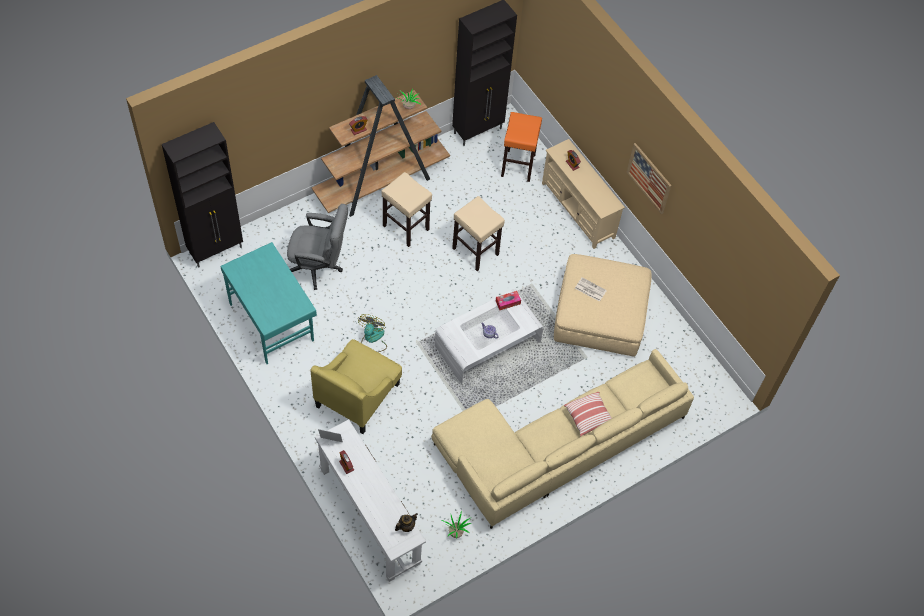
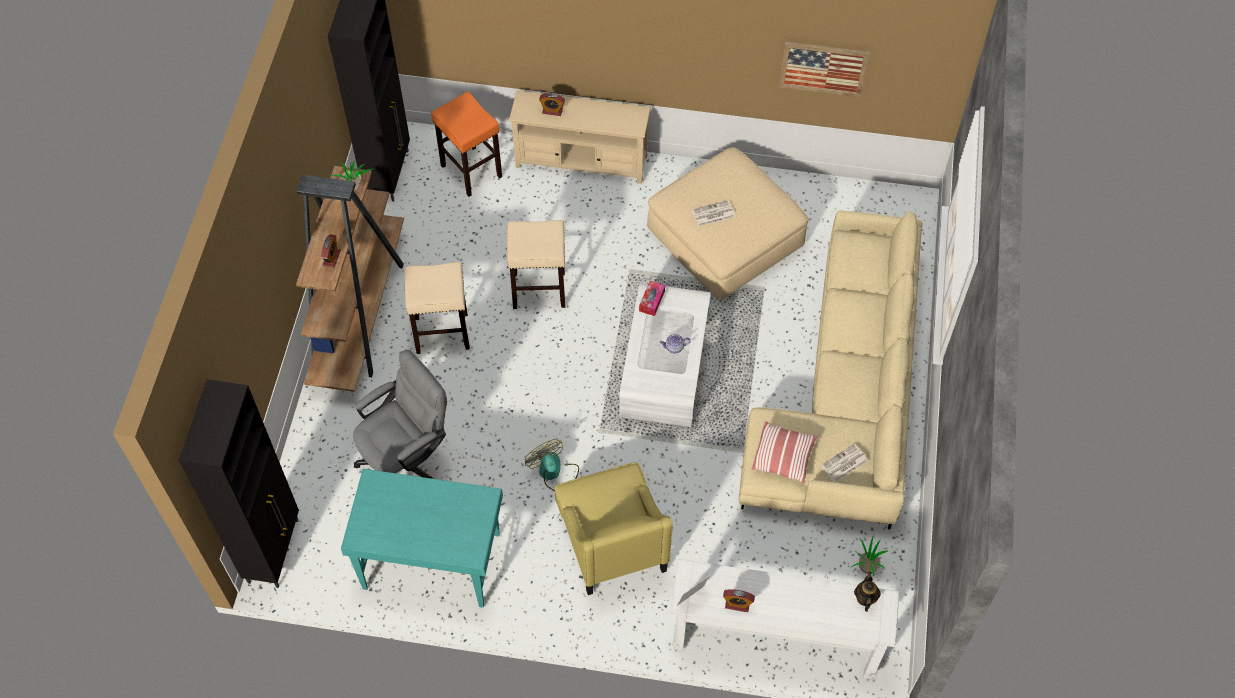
camera: 45 degrees left, 0 degrees up
(493, 467) = (844, 464): none -> newspaper
(589, 417) = (860, 331): pillow -> pillow (783, 457)
(649, 178) = (679, 43): picture -> picture (823, 68)

